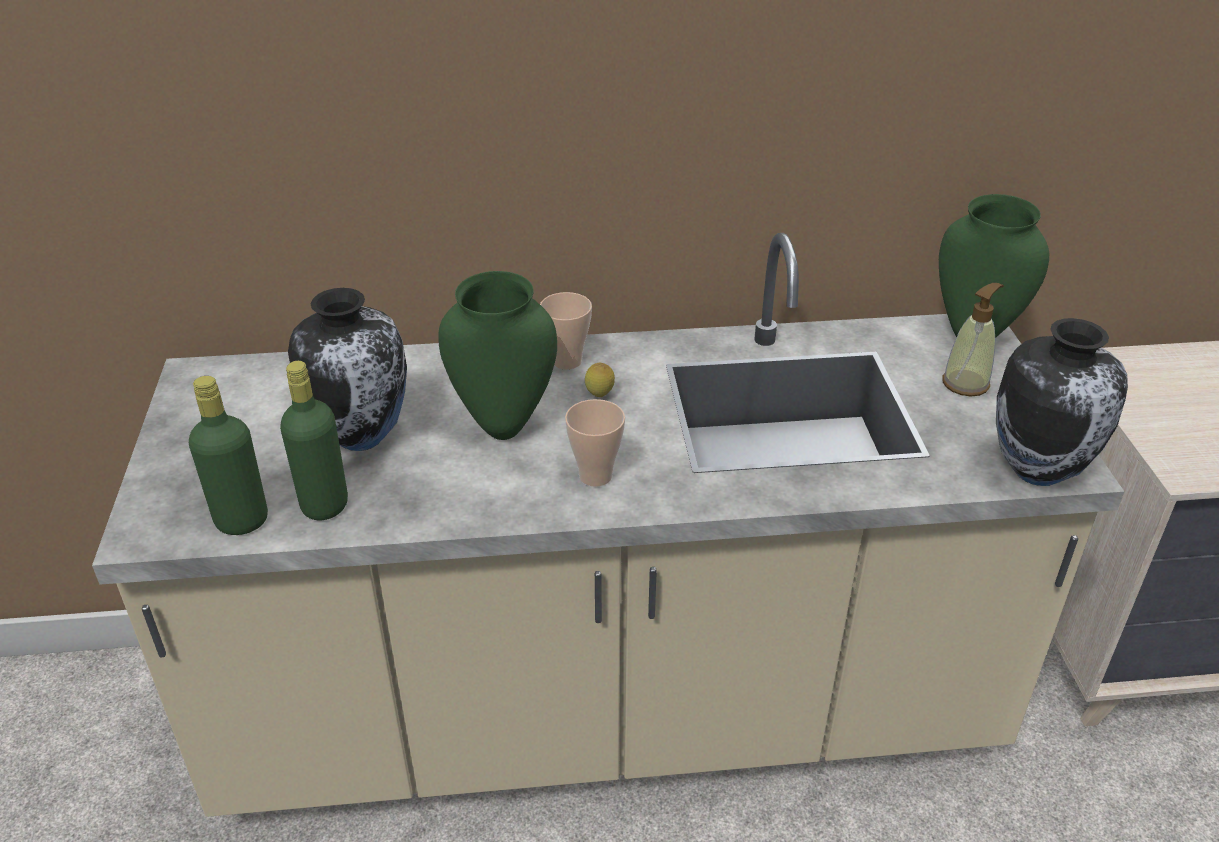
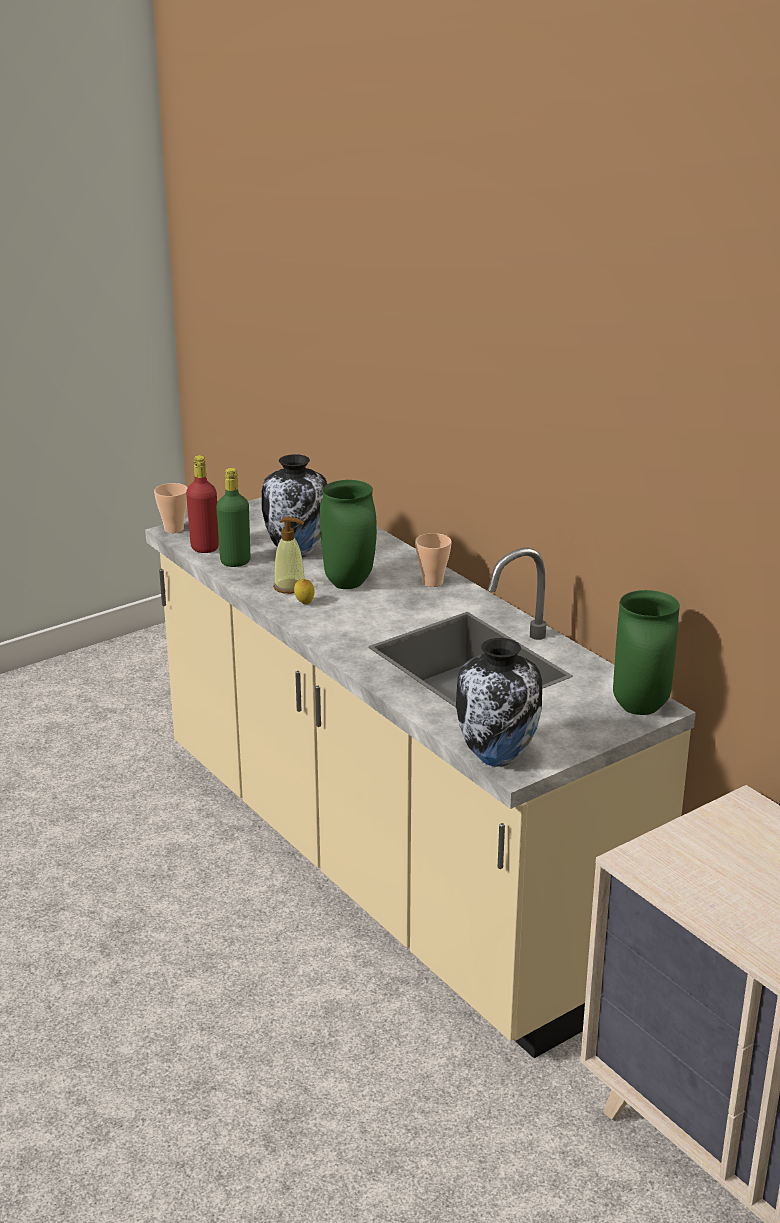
camera: 60 degrees right, 10 degrees down
(242, 521) = (204, 548): green bottle -> red bottle
(595, 476) = (333, 620): cup -> cup (174, 529)
(599, 396) = (408, 601): lemon -> lemon (304, 603)
(965, 383) = (573, 715): soap dispenser -> soap dispenser (289, 587)

